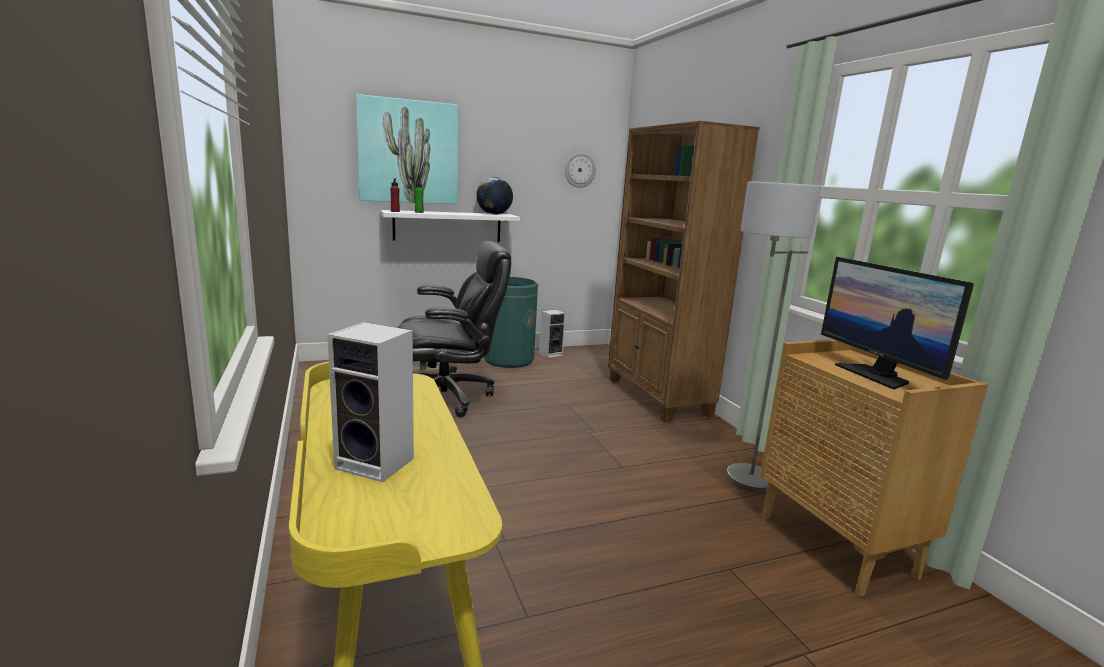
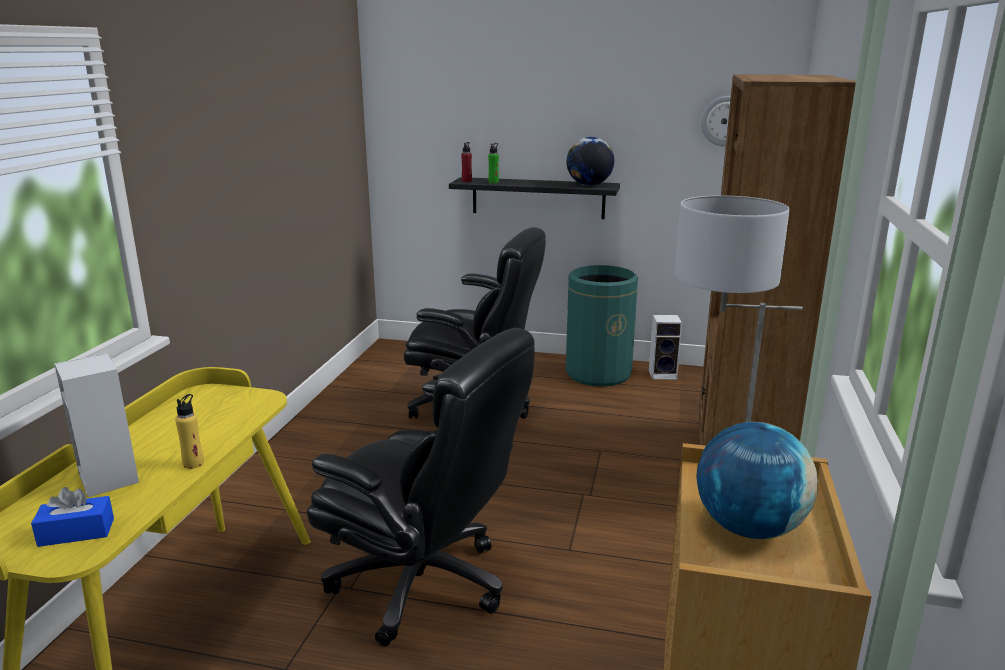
camera: 35 degrees right, 5 degrees up
(408, 152) = (491, 108): picture -> none
(429, 509) = (76, 532): none -> blue tissue box
(439, 433) = (193, 463): none -> yellow bottle
(448, 226) = (538, 198): white shelf -> black shelf
(562, 521) = (425, 588): none -> black office chair
(876, 375) = (749, 528): monitor -> globe

